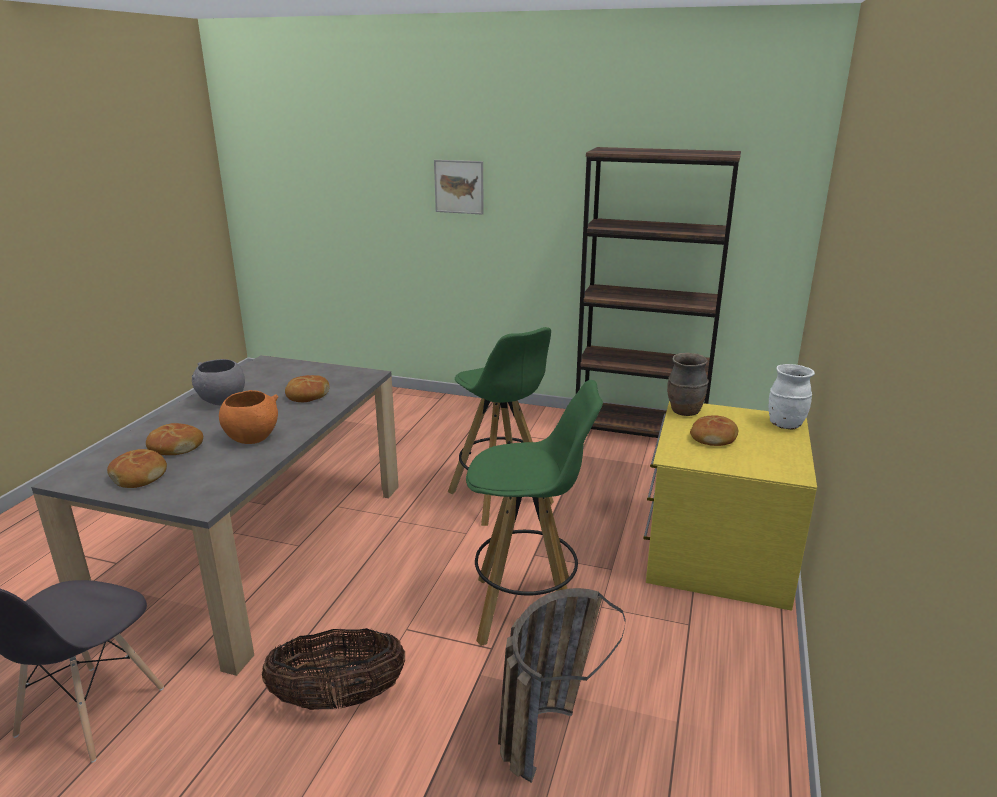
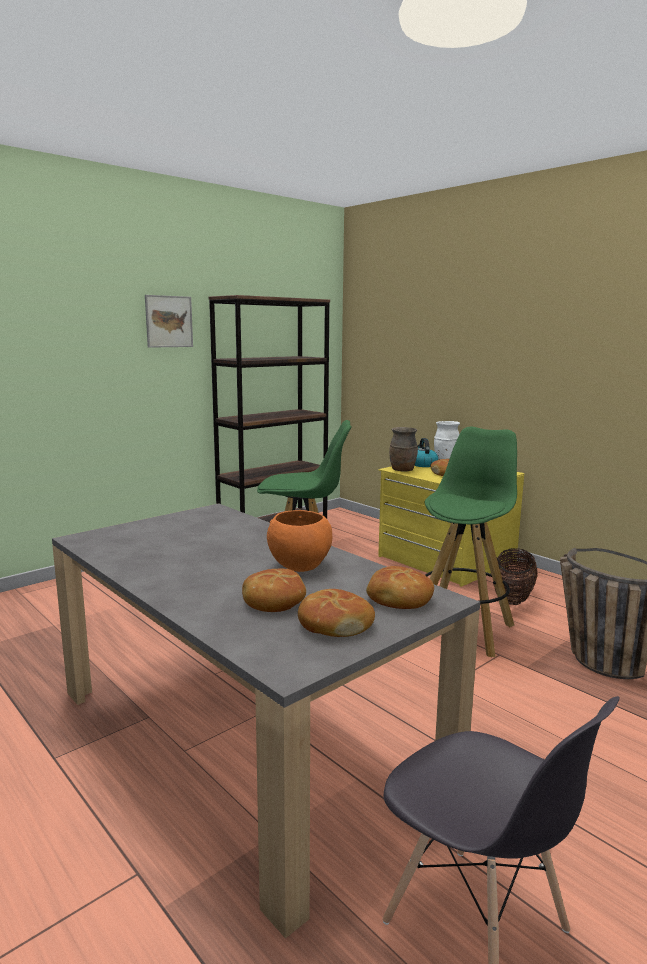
camera: 60 degrees left, 10 degrees down
(222, 401) = (168, 568): grey bowl -> none
(307, 395) = (224, 534): bread -> bread (398, 599)
(338, 699) = (528, 736): basket -> basket (512, 598)
(459, 187) = (80, 337): picture -> picture (169, 321)
(737, 416) = (423, 464): none -> kettle

